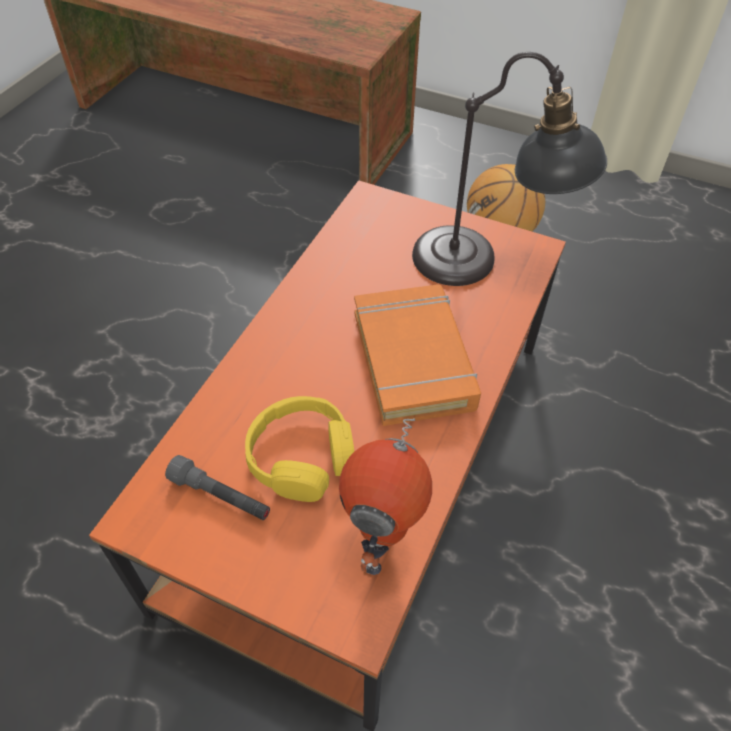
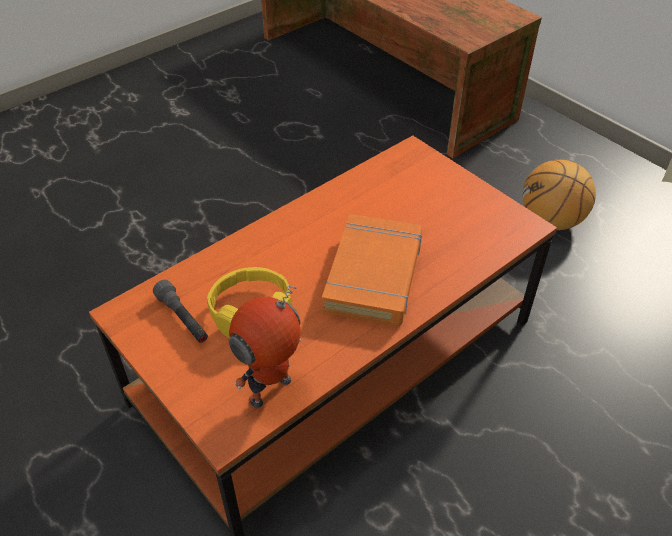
camera: 25 degrees right, 5 degrees down
(490, 259) = (482, 222): grey table lamp -> none

